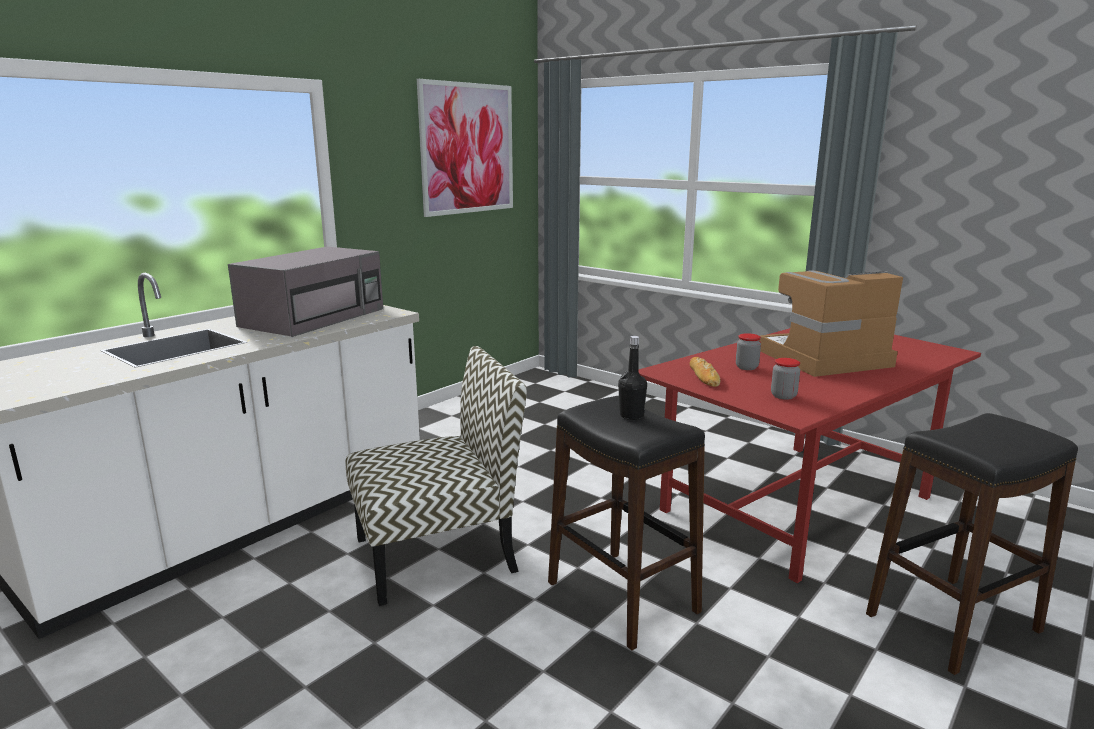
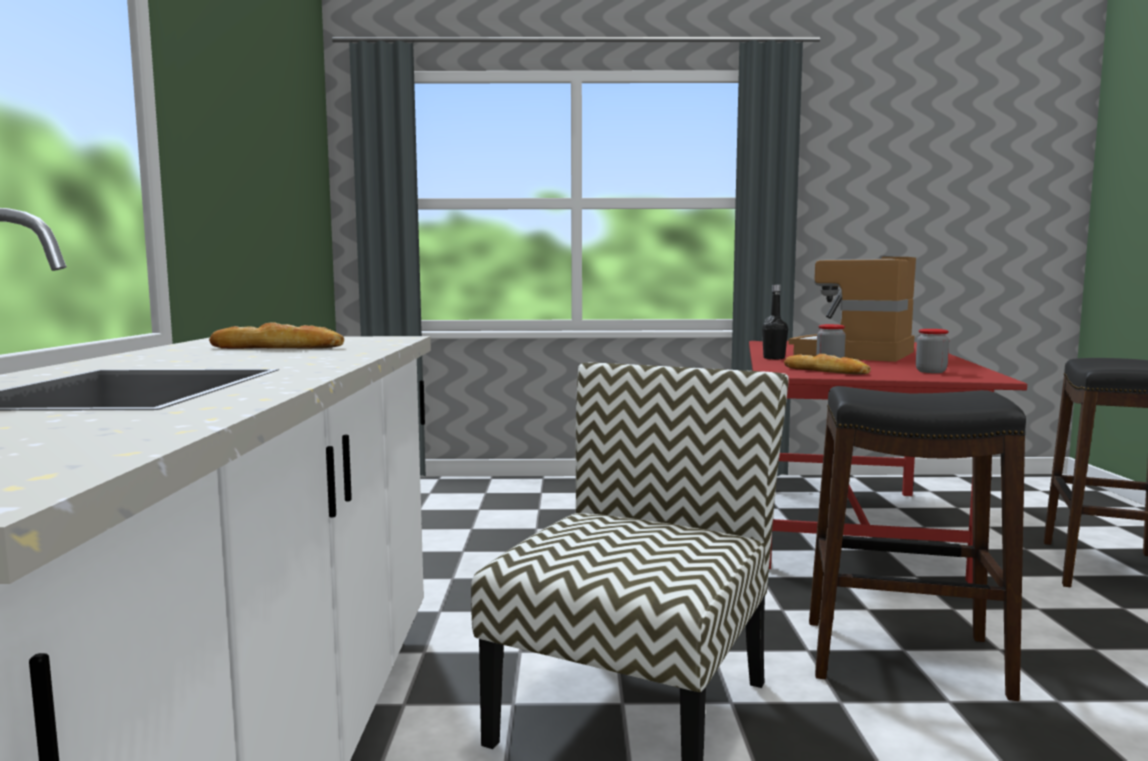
camera: 40 degrees left, 10 degrees down
(315, 317) = (277, 348): grey microwave -> bread
(467, 149) = (281, 138): picture -> none
(631, 416) = (911, 393): black bottle -> black bottle (774, 358)

